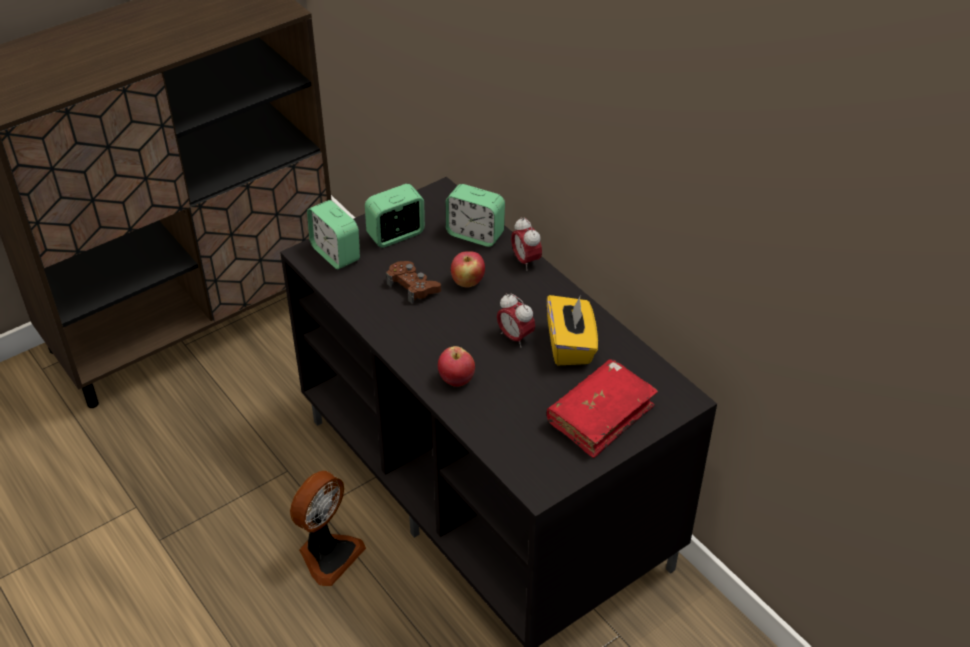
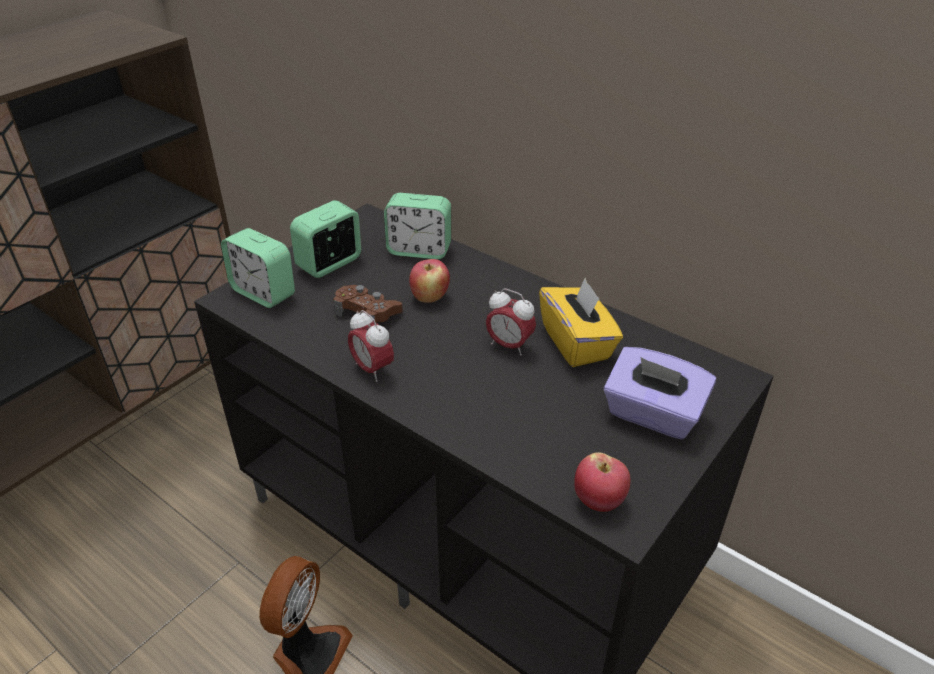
camera: 15 degrees left, 5 degrees down
(456, 380) = (459, 406): apple -> apple (599, 501)
(525, 261) = (486, 267): alarm clock -> alarm clock (372, 369)
(600, 415) = (652, 415): red book -> purple tissue box

